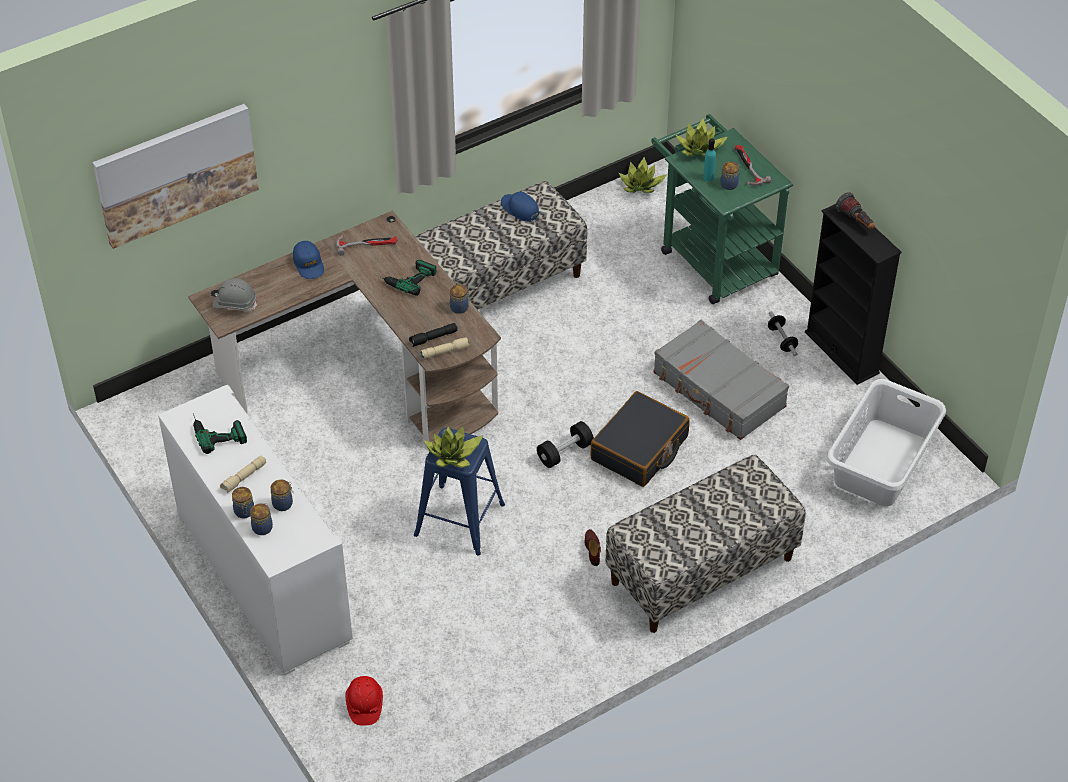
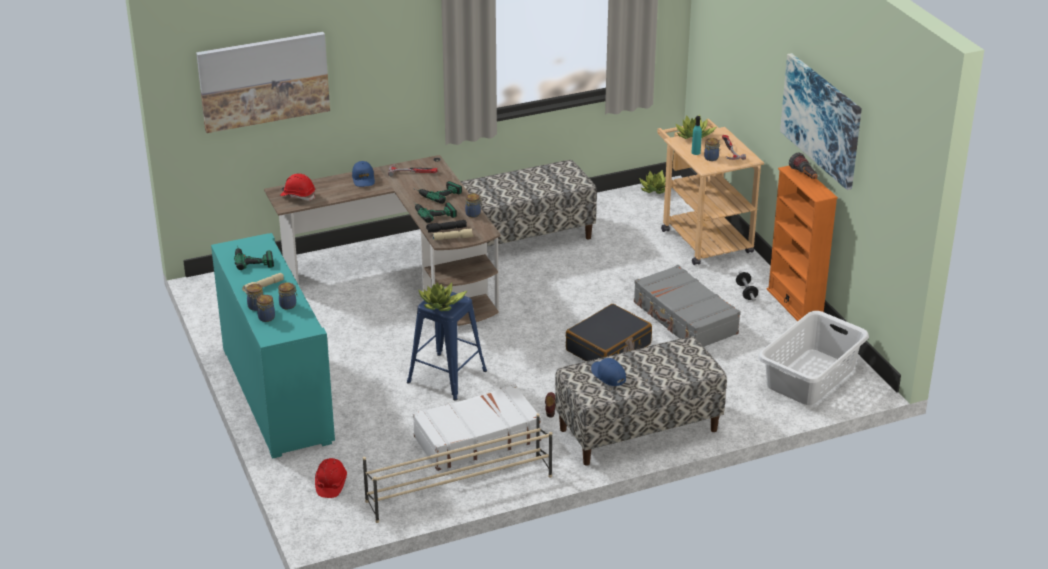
camera: 10 degrees right, 15 degrees down
(235, 303) = (298, 195): grey hard hat -> red hard hat
(263, 576) = (277, 395): white cabinet -> turquoise cabinet
(409, 309) = (433, 211): none -> power drill
(514, 689) = (458, 488): none -> beige shoe rack
(517, 610) = (476, 438): none -> white suitcase
(519, 209) = (545, 174): blue cap -> blue cap (608, 375)
(565, 452) = (546, 344): black dumbbell -> none
(712, 257) = (702, 237): green cart -> beige cart
(842, 352) = (794, 305): black bookcase -> orange bookcase
(878, 161) = (821, 120): none -> picture

